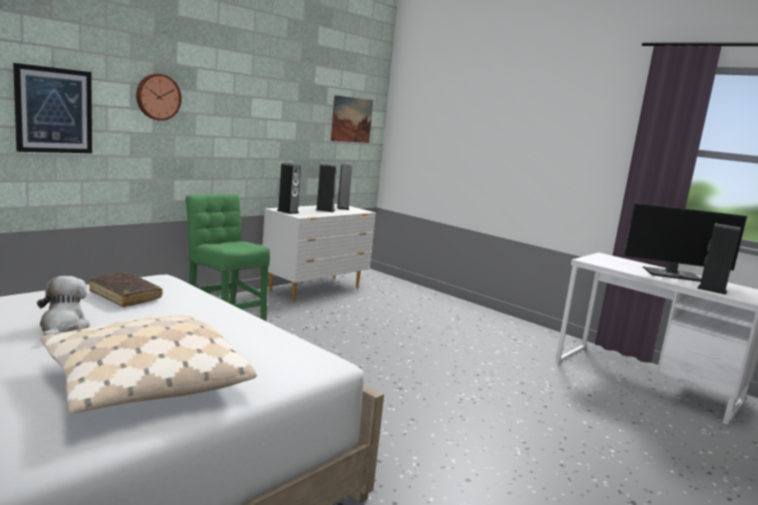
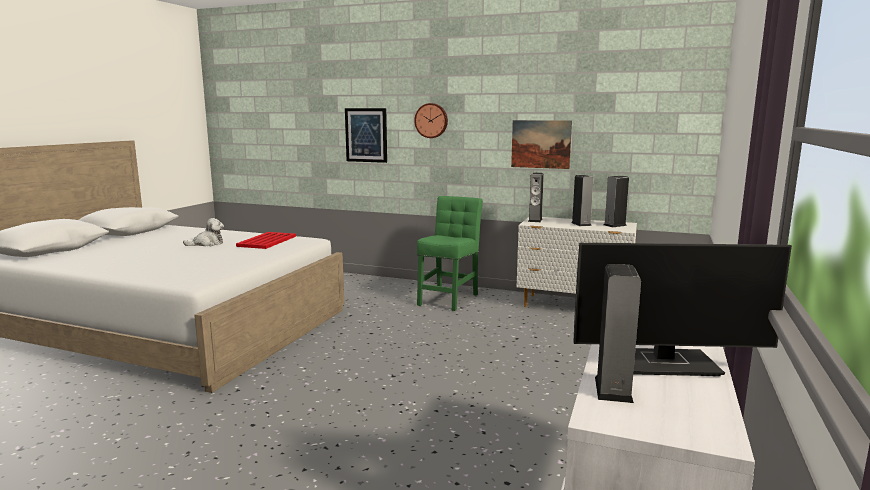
camera: 70 degrees right, 0 degrees up
(125, 296) = (267, 241): brown book -> red tray
(144, 382) = (144, 263): beige pillow -> none
(351, 119) = (654, 126): picture -> picture (541, 144)
(673, 275) = (667, 363): monitor -> monitor turned 75 degrees counterclockwise

